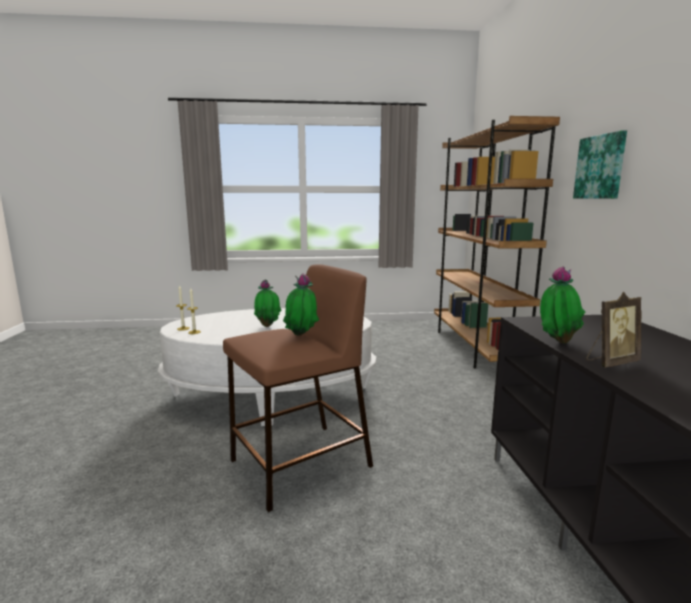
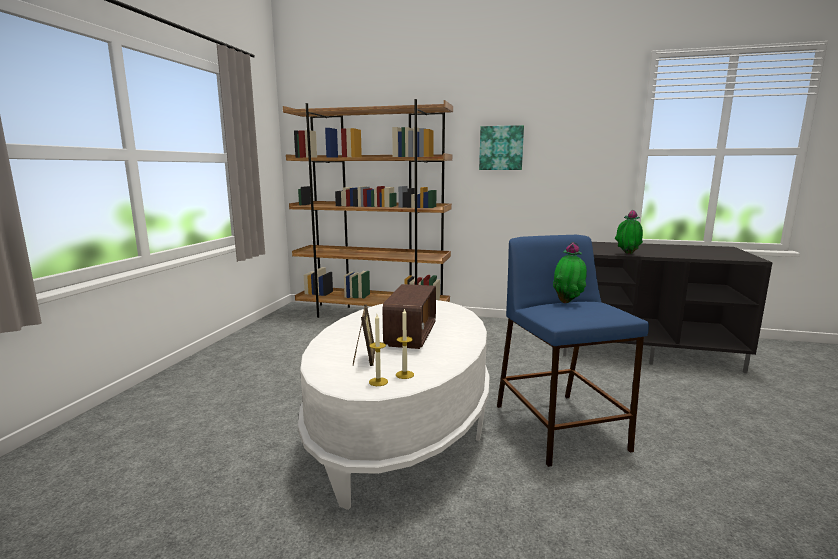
camera: 70 degrees left, 0 degrees up
(268, 325) = (411, 335): potted plant -> radio
(299, 464) = (560, 427): brown stool -> blue stool
(610, 362) = (661, 254): picture frame -> picture frame (364, 360)

